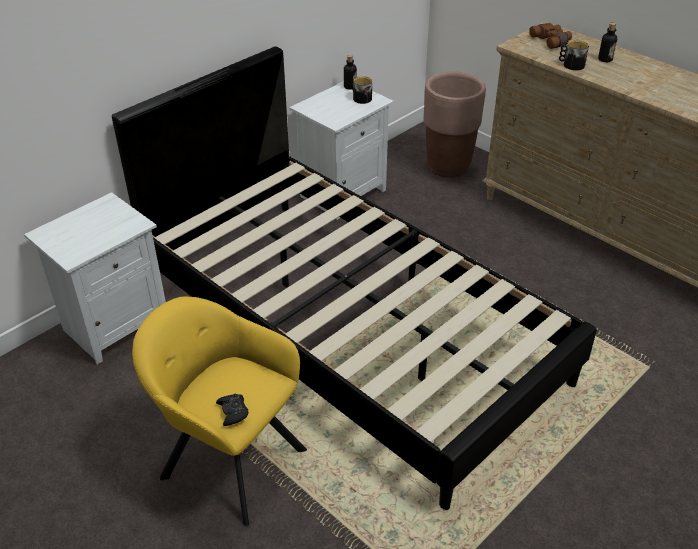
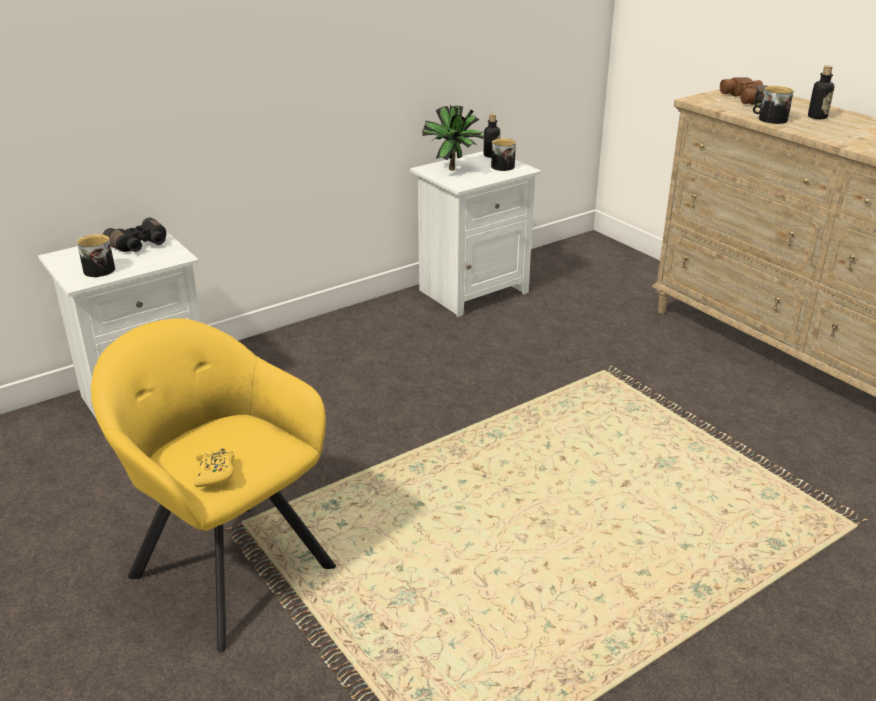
camera: 10 degrees right, 10 degrees down
(80, 243) = (97, 269): none -> mug
(103, 215) = (140, 245): none -> black binoculars
(233, 412) = (215, 473): black game controller -> yellow game controller
(326, 107) = (454, 171): none -> potted plant
(348, 328) = (437, 432): black bed -> none
(448, 167) = (614, 276): brown planter -> none

